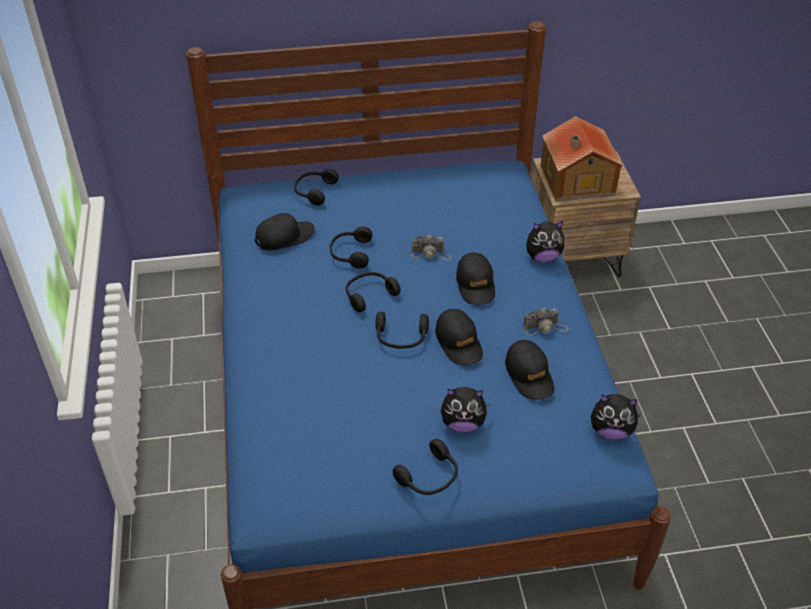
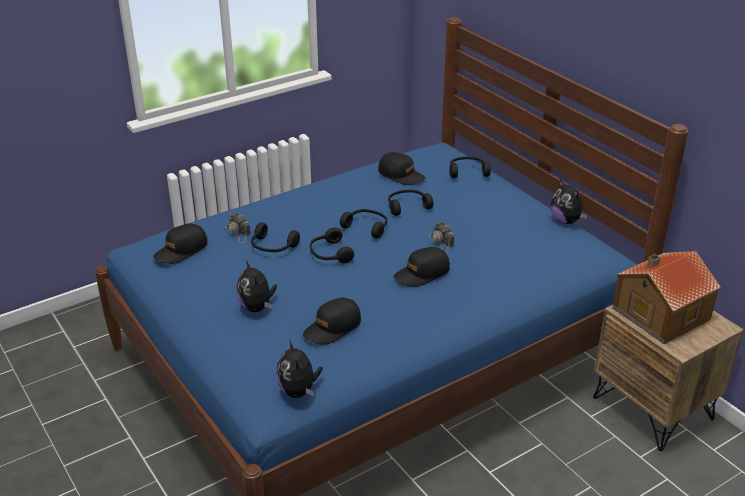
camera: 65 degrees right, 10 degrees down
(429, 477) = (194, 306): black headphones -> black headphones (272, 247)
(459, 343) = (345, 282): black cap -> black cap (181, 250)
(543, 257) = (495, 303): plush toy -> plush toy (566, 221)
(545, 327) = (398, 323): camera -> camera (238, 232)

